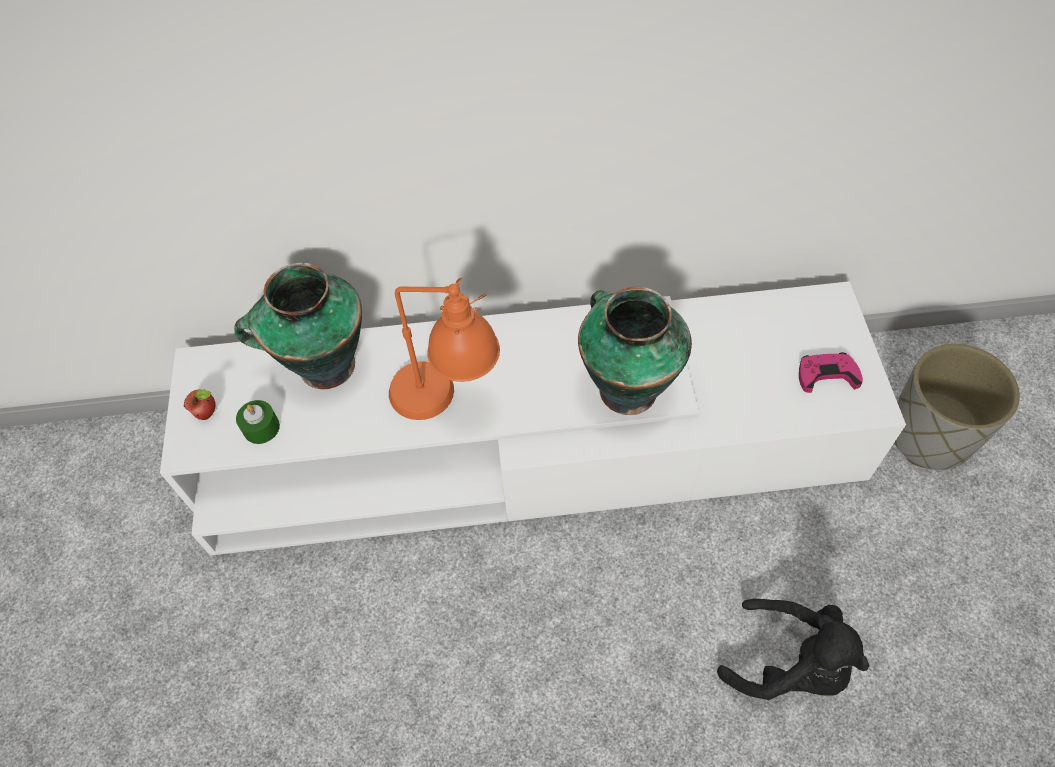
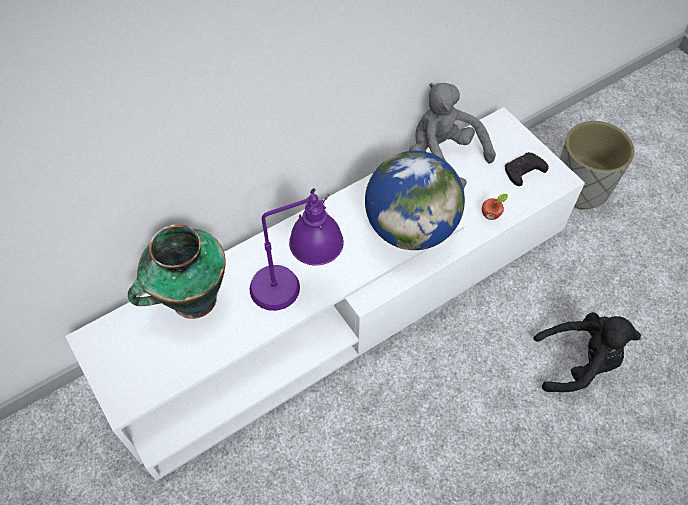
camera: 30 degrees left, 0 degrees up
(207, 413) = (123, 371): apple -> apple (491, 215)
(261, 428) = (172, 363): green candle -> none
(448, 400) = (297, 286): orange table lamp -> purple table lamp
(626, 388) = (410, 228): vase -> globe
(726, 316) = (443, 157): none -> grey plush toy
(826, 375) = (524, 170): pink game controller -> black game controller

